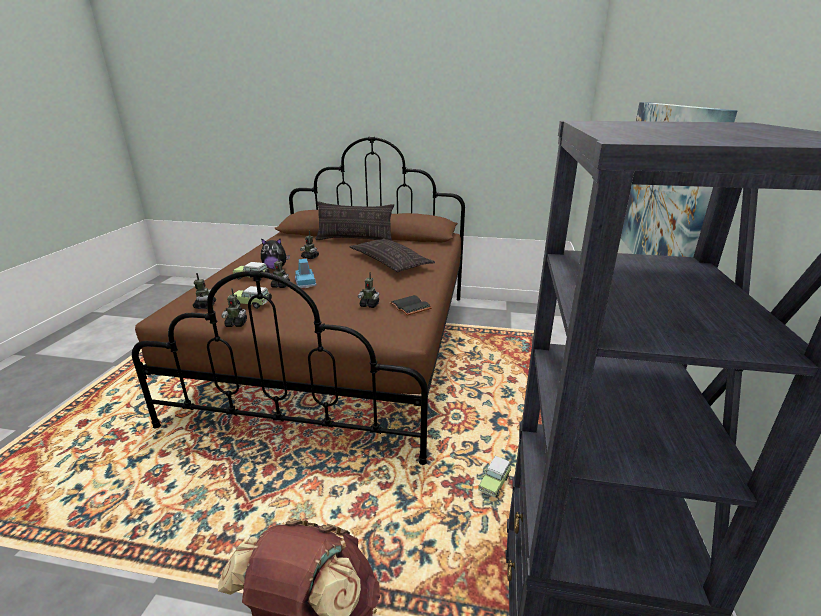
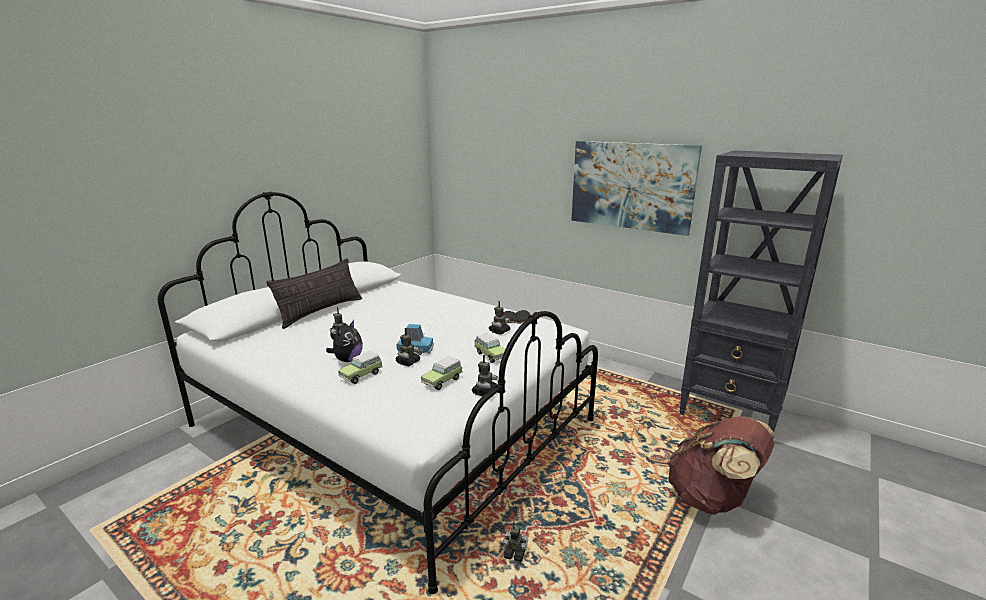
camera: 65 degrees left, 5 degrees down
(205, 306) = (418, 408): toy robot -> toy robot (515, 553)
(343, 349) = (393, 423): brown bed -> white bed
(390, 261) = (408, 308): pillow -> none
(494, 482) = (620, 399): toy car -> toy car (490, 355)

